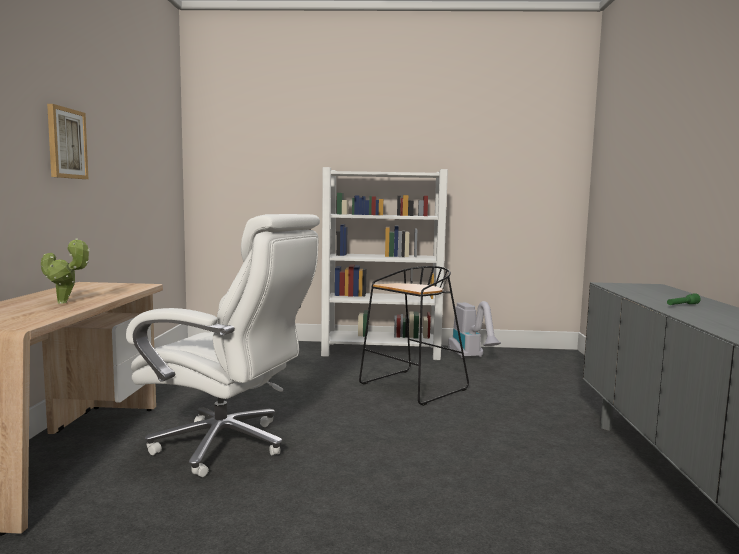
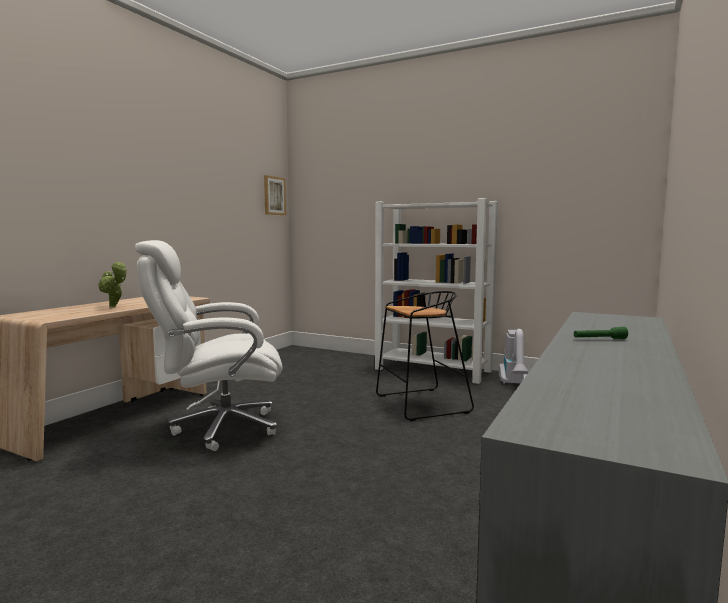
camera: 25 degrees right, 0 degrees up
(66, 143) = (153, 192): picture -> picture (274, 196)
(228, 447) = (219, 429): white office chair -> white office chair turned 120 degrees clockwise

